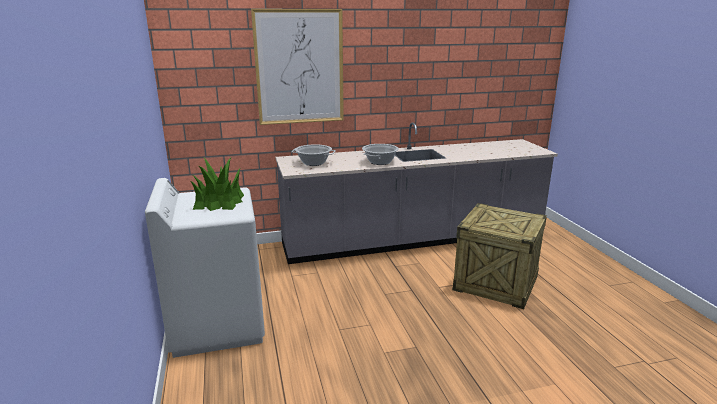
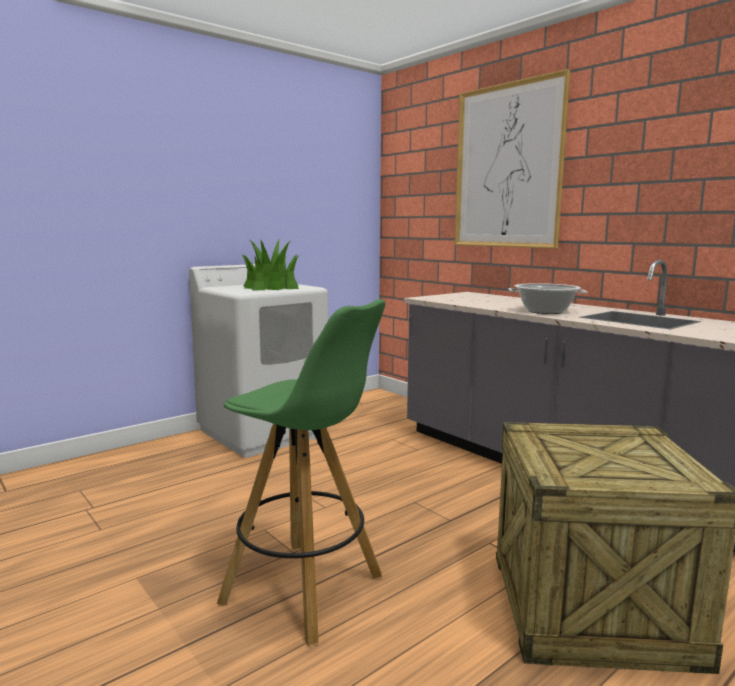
camera: 65 degrees right, 10 degrees down
(313, 163) = (473, 299): cooking pot -> none
(454, 350) = (305, 590): none -> green stool

